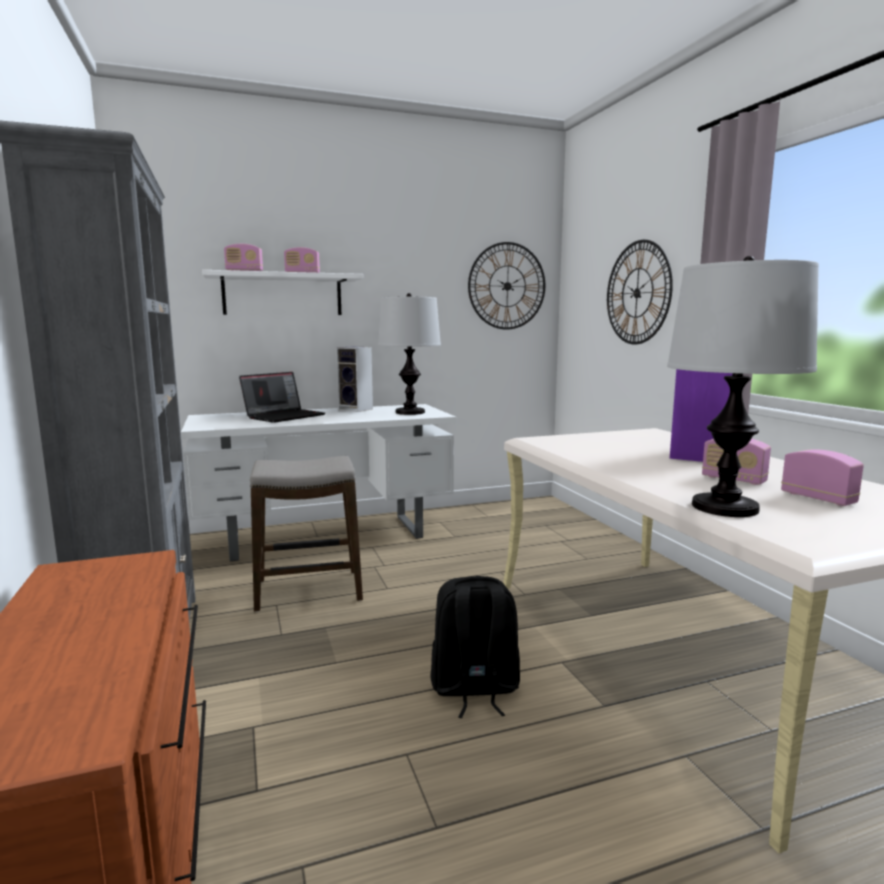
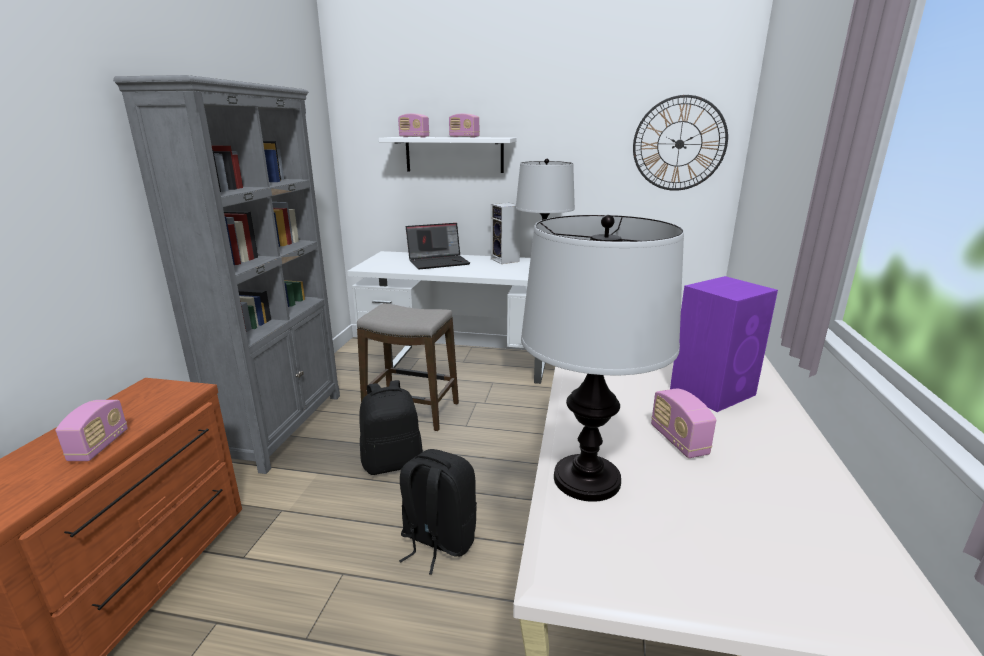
camera: 30 degrees right, 10 degrees up
(343, 640) = (392, 462): none -> black backpack
(637, 293) = (791, 168): wall clock -> none
(818, 498) = (722, 501): radio -> radio (99, 446)

